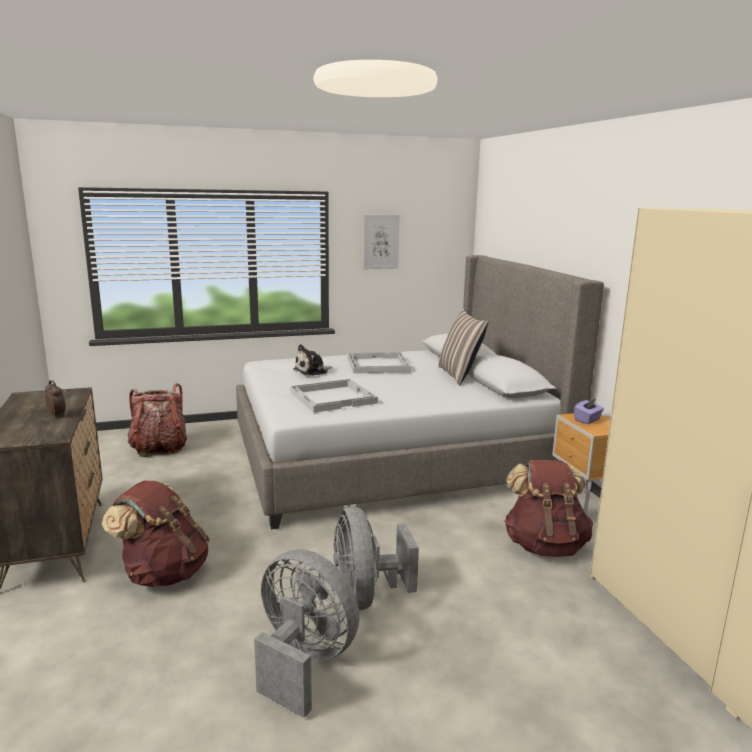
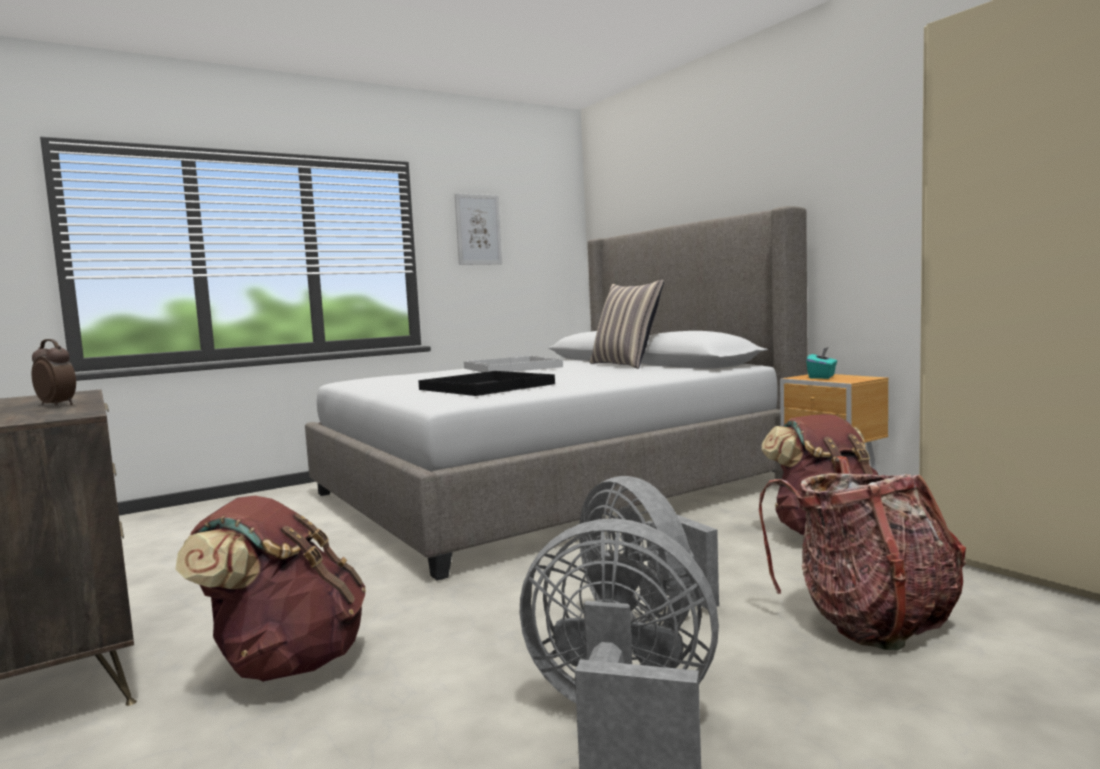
camera: 15 degrees left, 10 degrees down
(159, 448) = (192, 526): backpack -> backpack (869, 620)
(312, 371) = (430, 377): plush toy -> none
(333, 397) = (486, 386): white tray -> black tray
(587, 420) = (822, 377): purple tissue box -> turquoise tissue box

